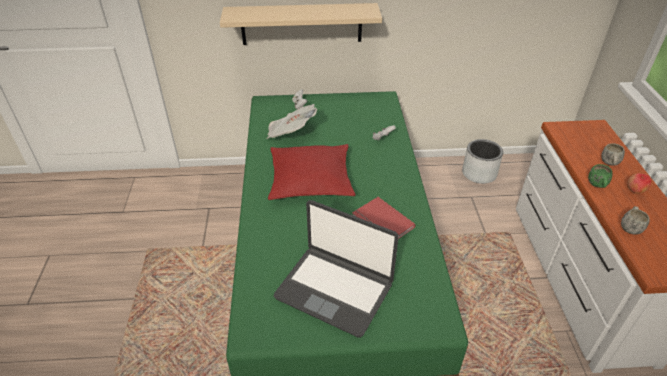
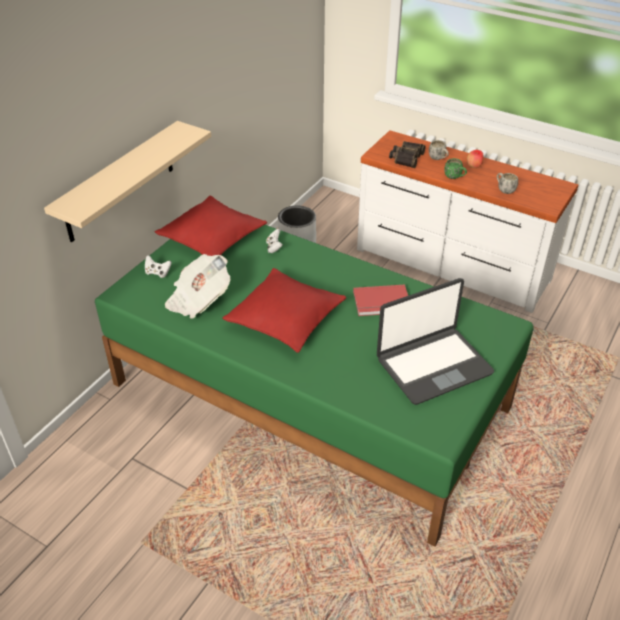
camera: 55 degrees left, 0 degrees up
(360, 107) = (212, 237): none -> red pillow
(580, 145) = (406, 158): none -> binoculars

